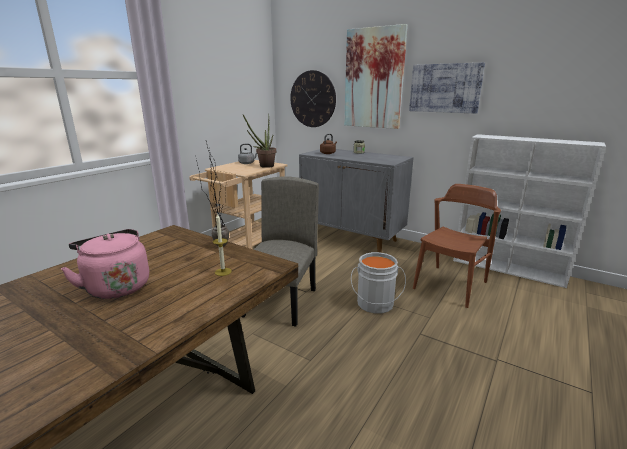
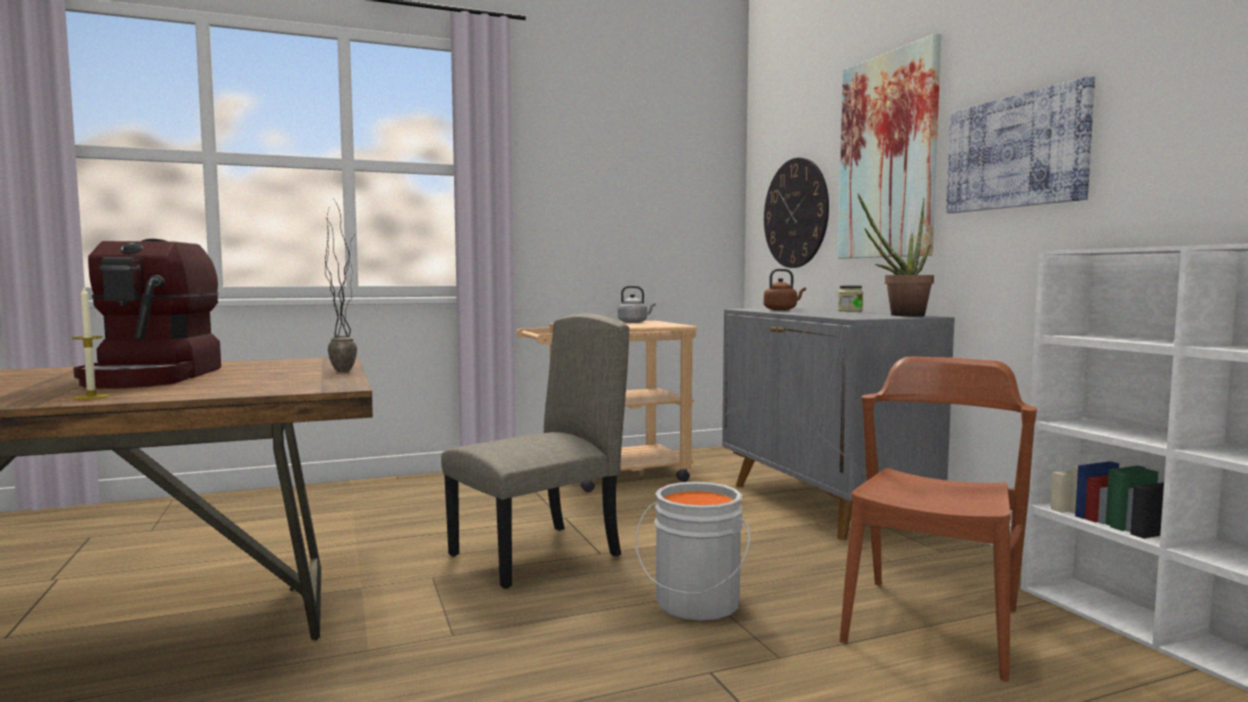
camera: 35 degrees right, 15 degrees down
(116, 286) = (154, 377): pink kettle -> coffee machine
(223, 272) = (270, 383): candle -> candle (91, 397)
(264, 166) = (647, 325): potted plant -> potted plant (900, 315)
(450, 285) = (932, 625): brown chair -> brown chair turned 45 degrees counterclockwise

